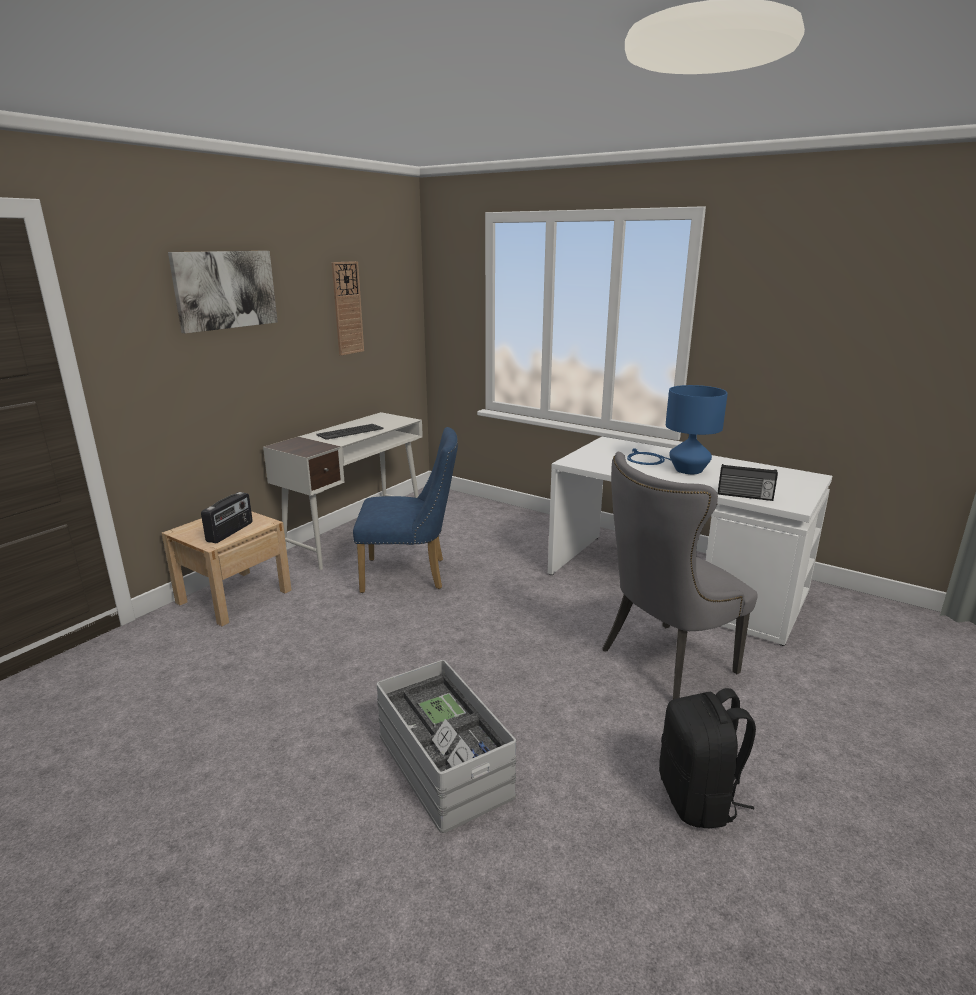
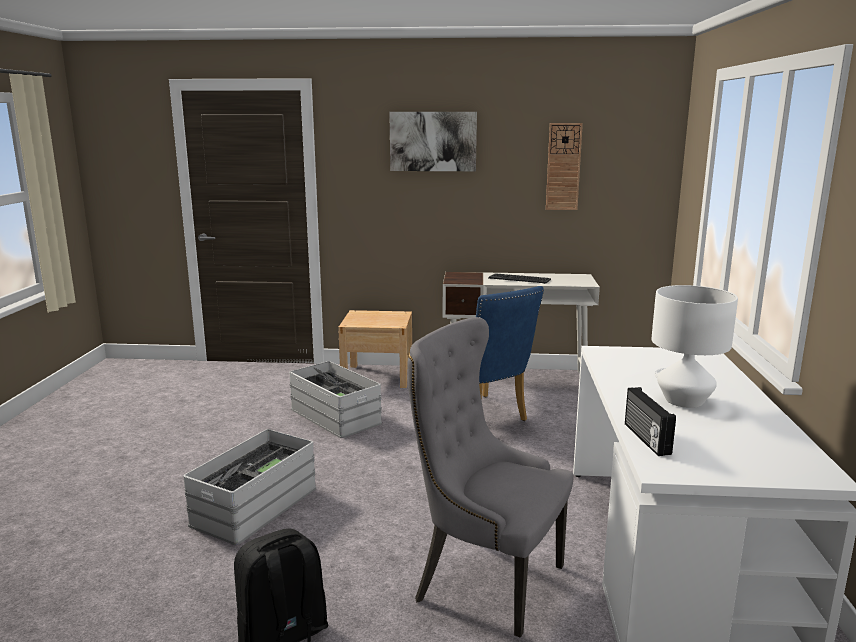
camera: 60 degrees right, 5 degrees down
(230, 532) = (371, 322): radio -> none
(295, 652) = (334, 416): none -> grey storage box
(671, 465) = (683, 391): blue table lamp -> white table lamp

